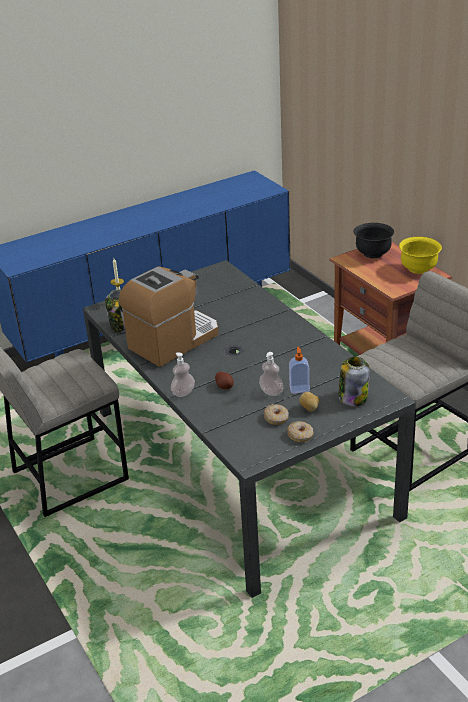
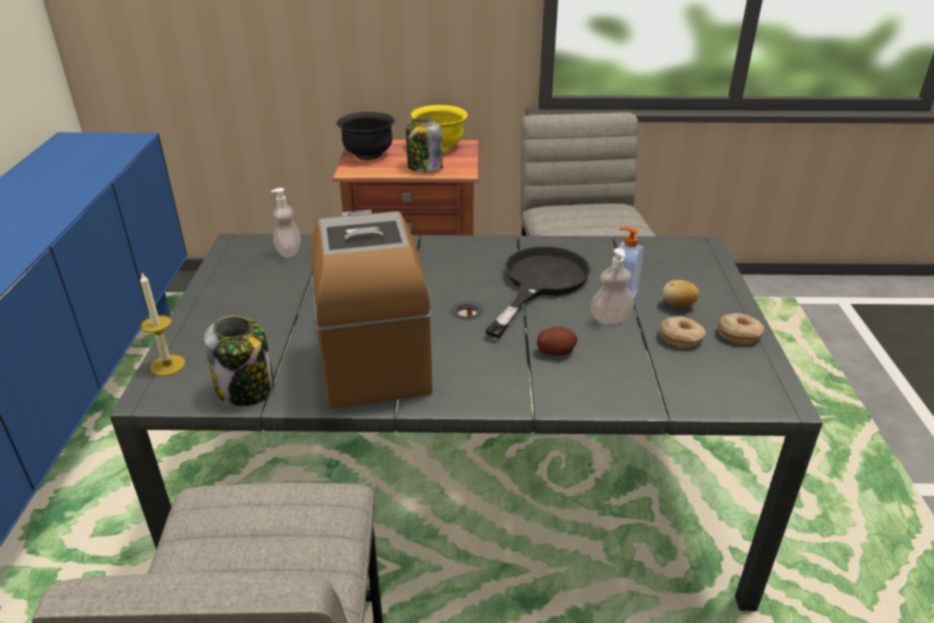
camera: 60 degrees left, 0 degrees up
(183, 393) = (534, 397): soap dispenser -> soap dispenser (289, 252)
(283, 360) = (539, 283): none -> black frying pan
(352, 397) = (678, 268): jar -> jar (424, 168)

